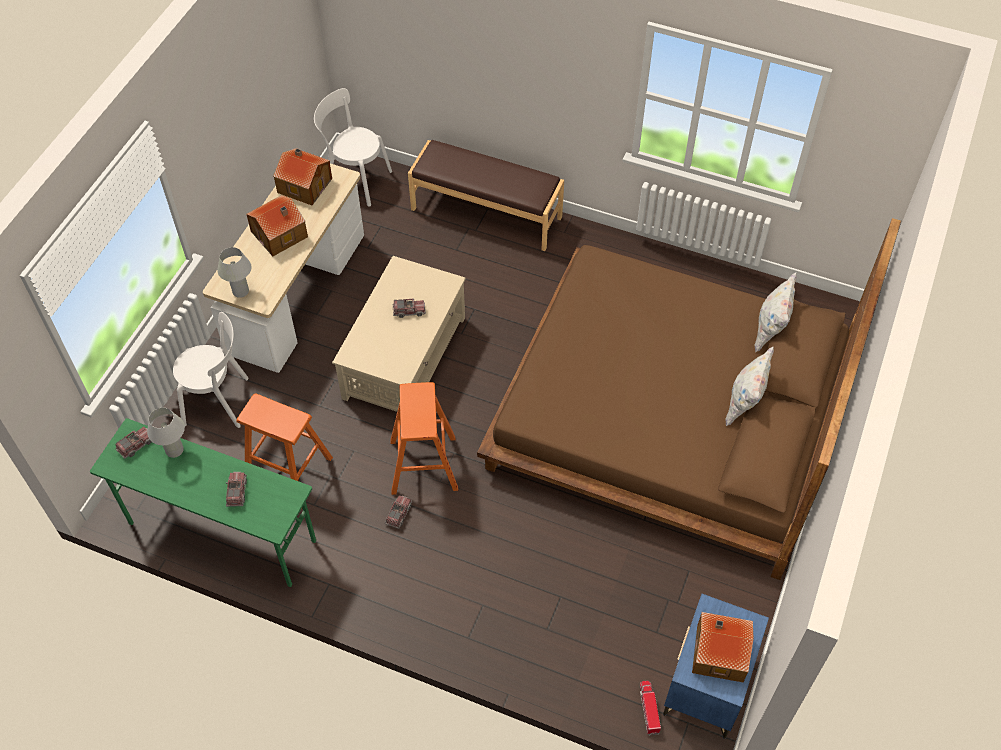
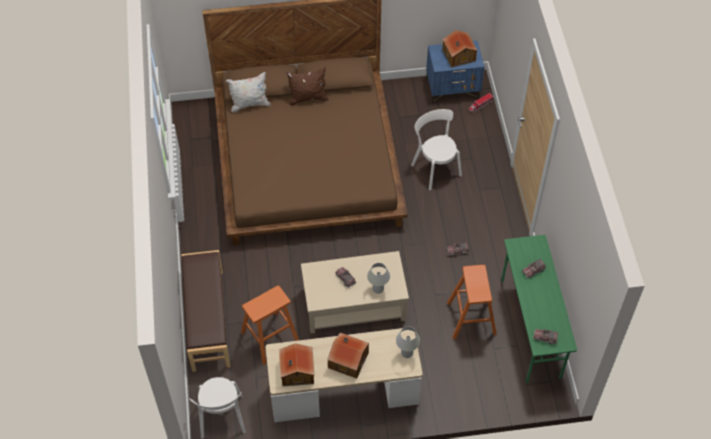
camera: 120 degrees left, 0 degrees up
(174, 450) = (533, 316): white table lamp -> white table lamp (378, 289)
(219, 401) = (452, 386): white chair -> white chair (435, 168)
(423, 465) = (419, 256): orange stool -> orange stool (270, 338)
(744, 403) = (308, 98): white pillow -> brown pillow

